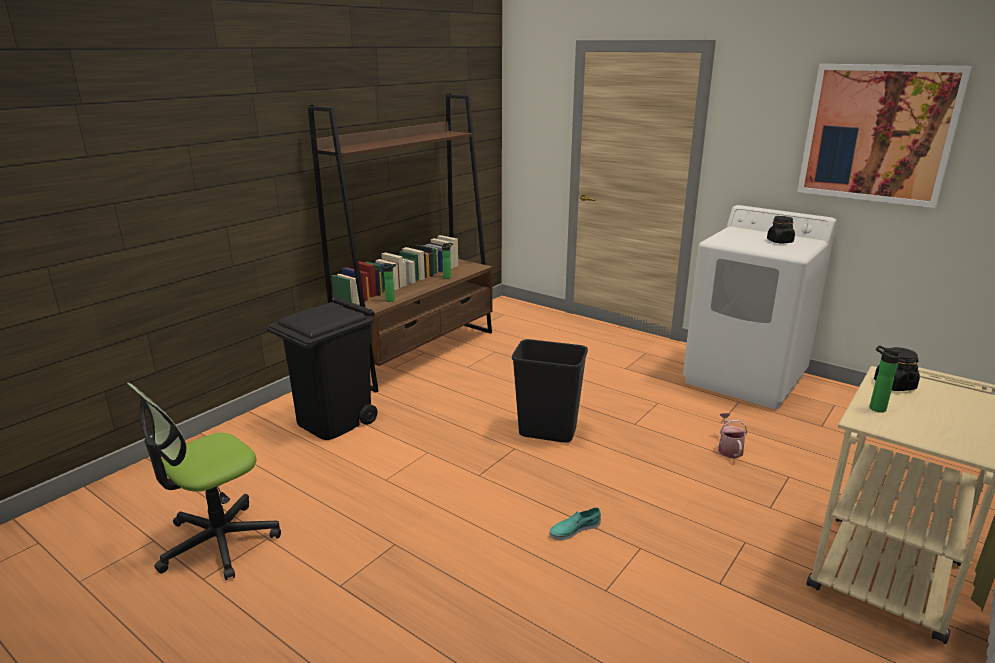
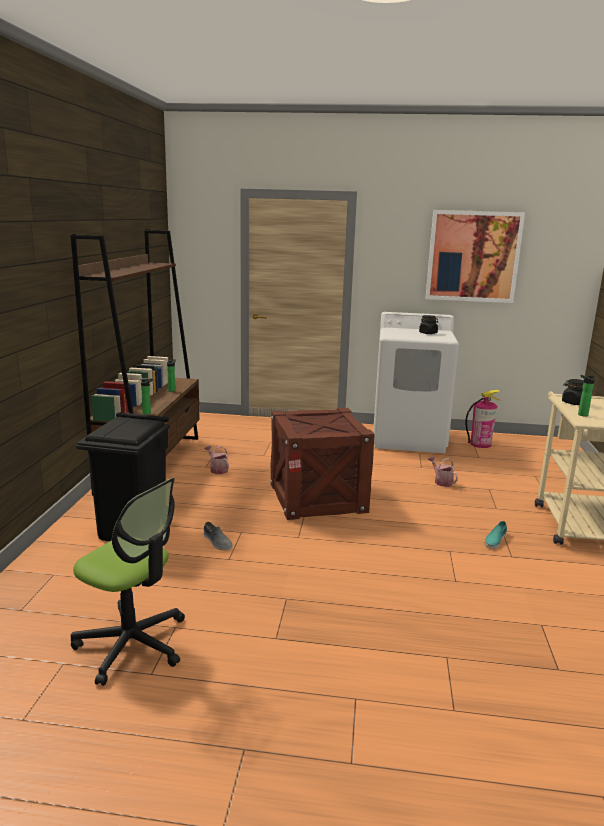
camera: 30 degrees left, 5 degrees down
(218, 542) = (132, 644): office chair -> office chair turned 75 degrees counterclockwise
(394, 457) = (217, 542): none -> grey shoe
(475, 373) = (217, 469): none -> watering can
(548, 432) = (317, 497): black trash can -> crate
(574, 529) = (400, 552): turquoise shoe -> turquoise shoe (495, 540)
(845, 407) = (480, 444): none -> fire extinguisher

